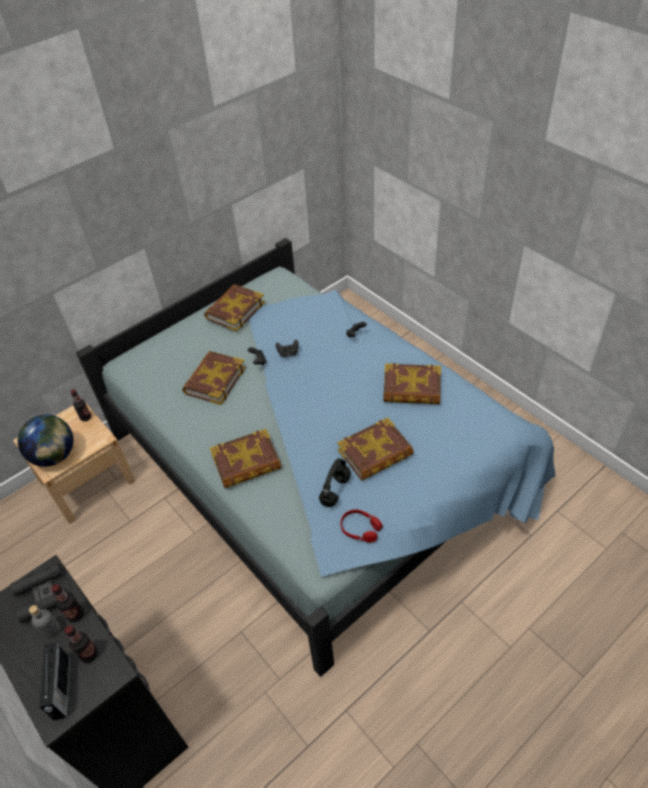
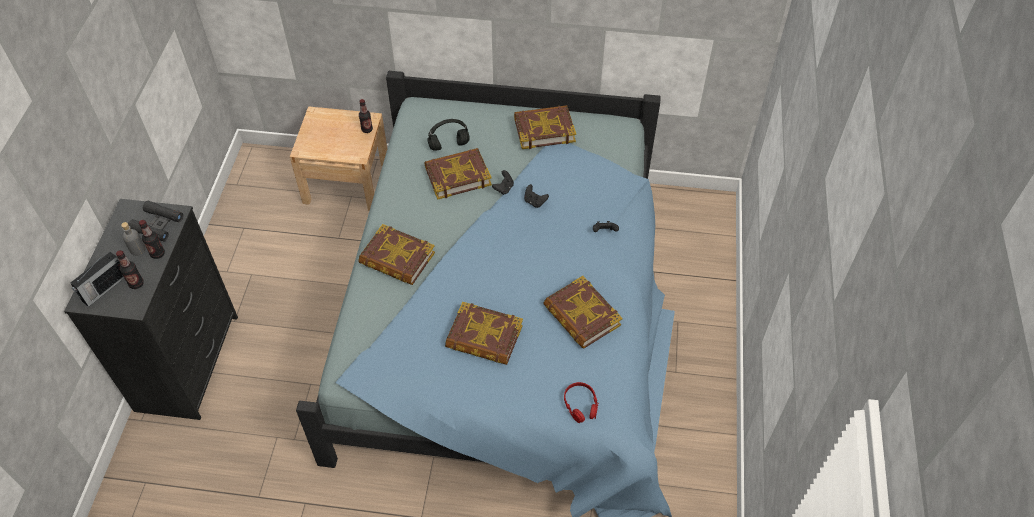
camera: 45 degrees right, 5 degrees up
(55, 456) = (317, 142): globe -> none
(335, 491) = (420, 336): black headphones -> black headphones (448, 146)
(360, 529) = (399, 378): red headphones -> red headphones (581, 405)

